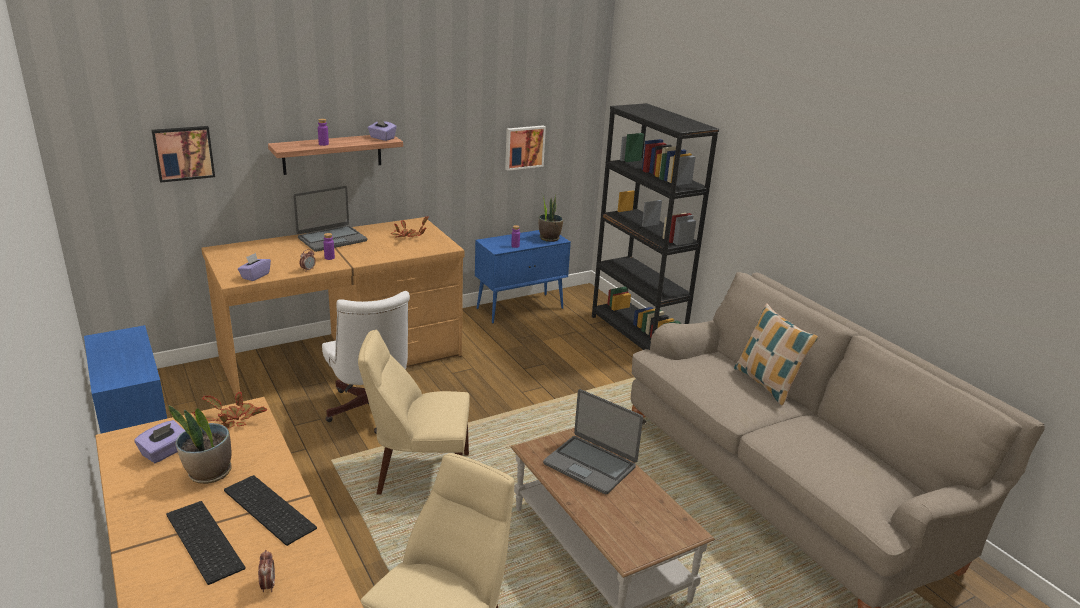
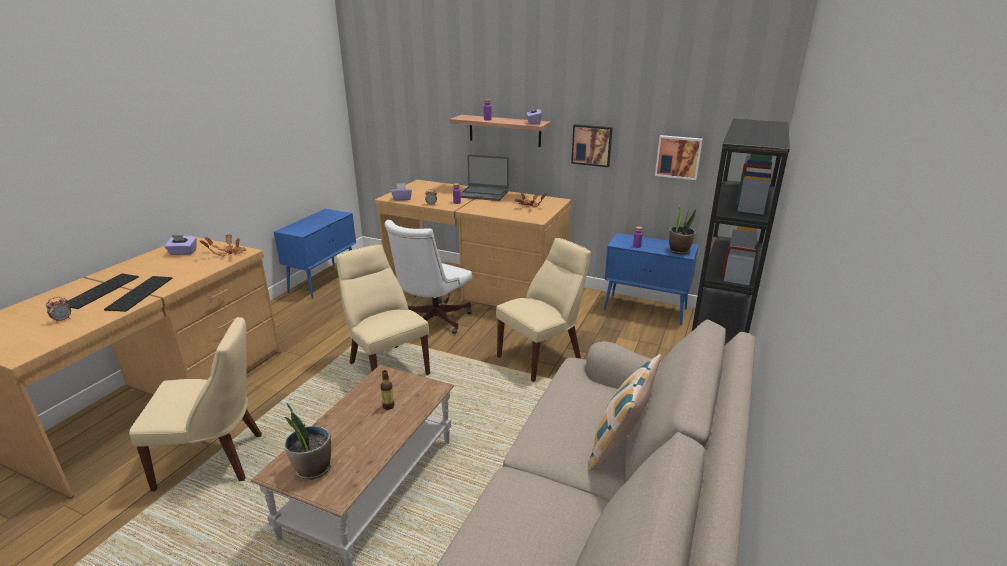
camera: 55 degrees right, 0 degrees up
(183, 153) = (412, 112): picture -> picture (592, 145)
(209, 473) = (168, 268): potted plant -> potted plant (313, 468)
(521, 385) = (542, 356): none -> beige chair
(590, 465) = (388, 406): laptop -> bottle

